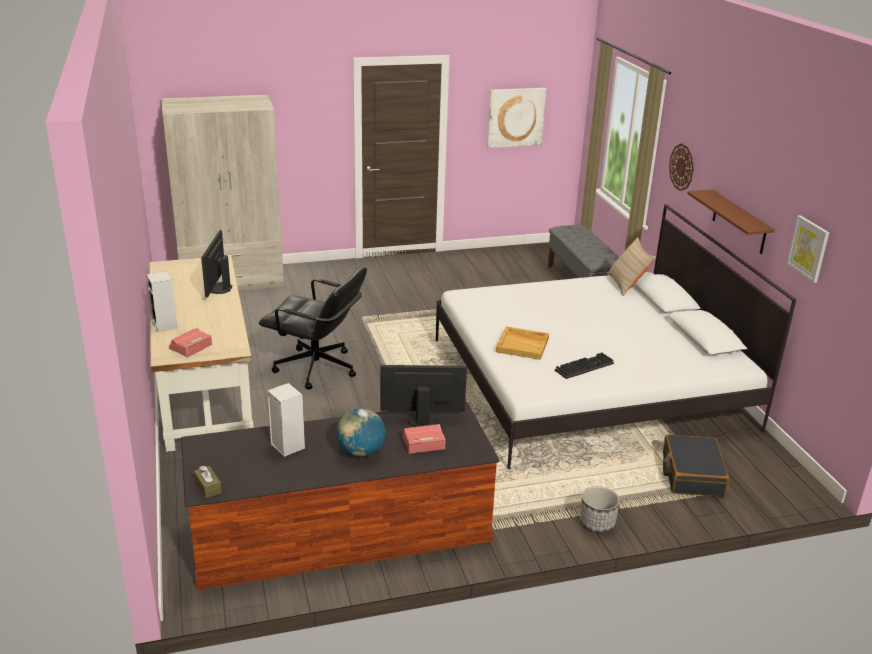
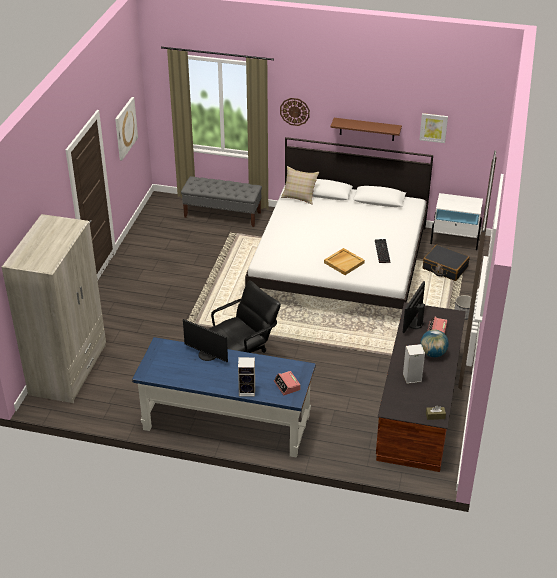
camera: 60 degrees left, 10 degrees up
(203, 386) = (226, 422): beige desk -> blue desk
(775, 467) = (455, 240): none -> white nightstand

